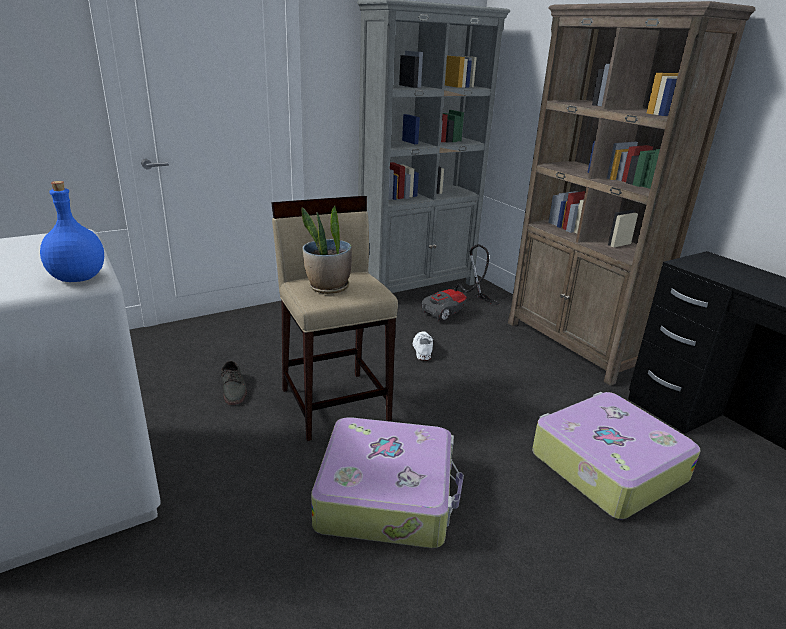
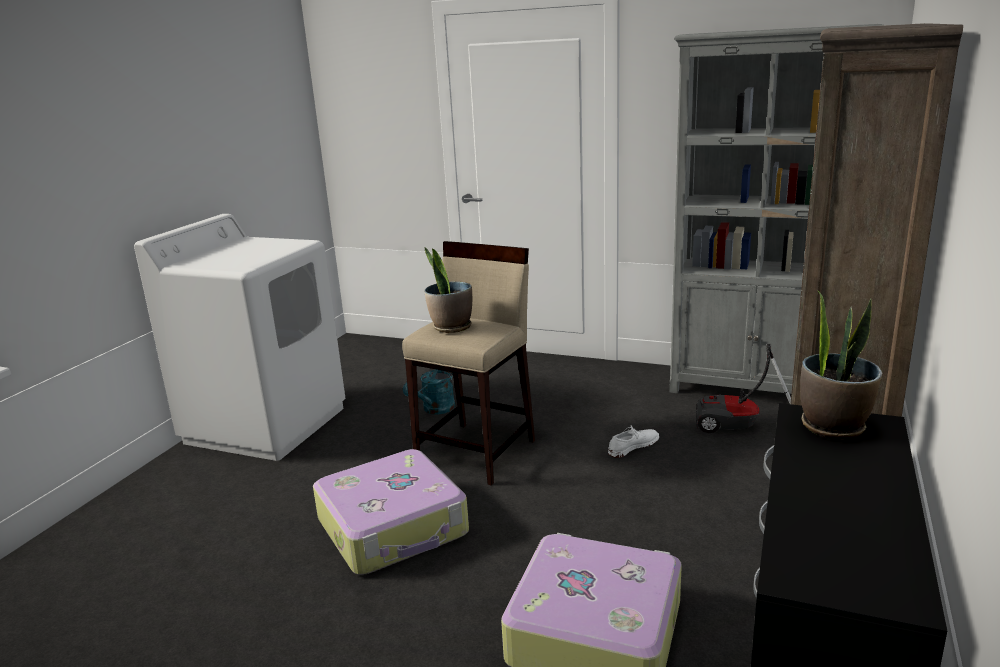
camera: 55 degrees right, 5 degrees down
(78, 278) = (240, 266): blue bottle -> none
(234, 389) = (435, 410): grey shoe -> turquoise watering can
(706, 264) = (833, 426): none -> potted plant

